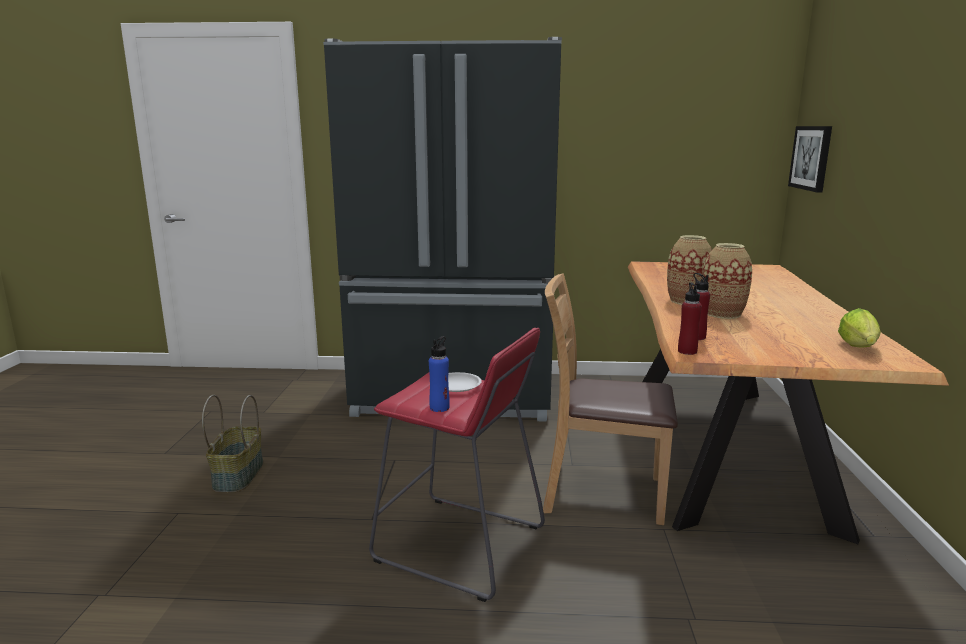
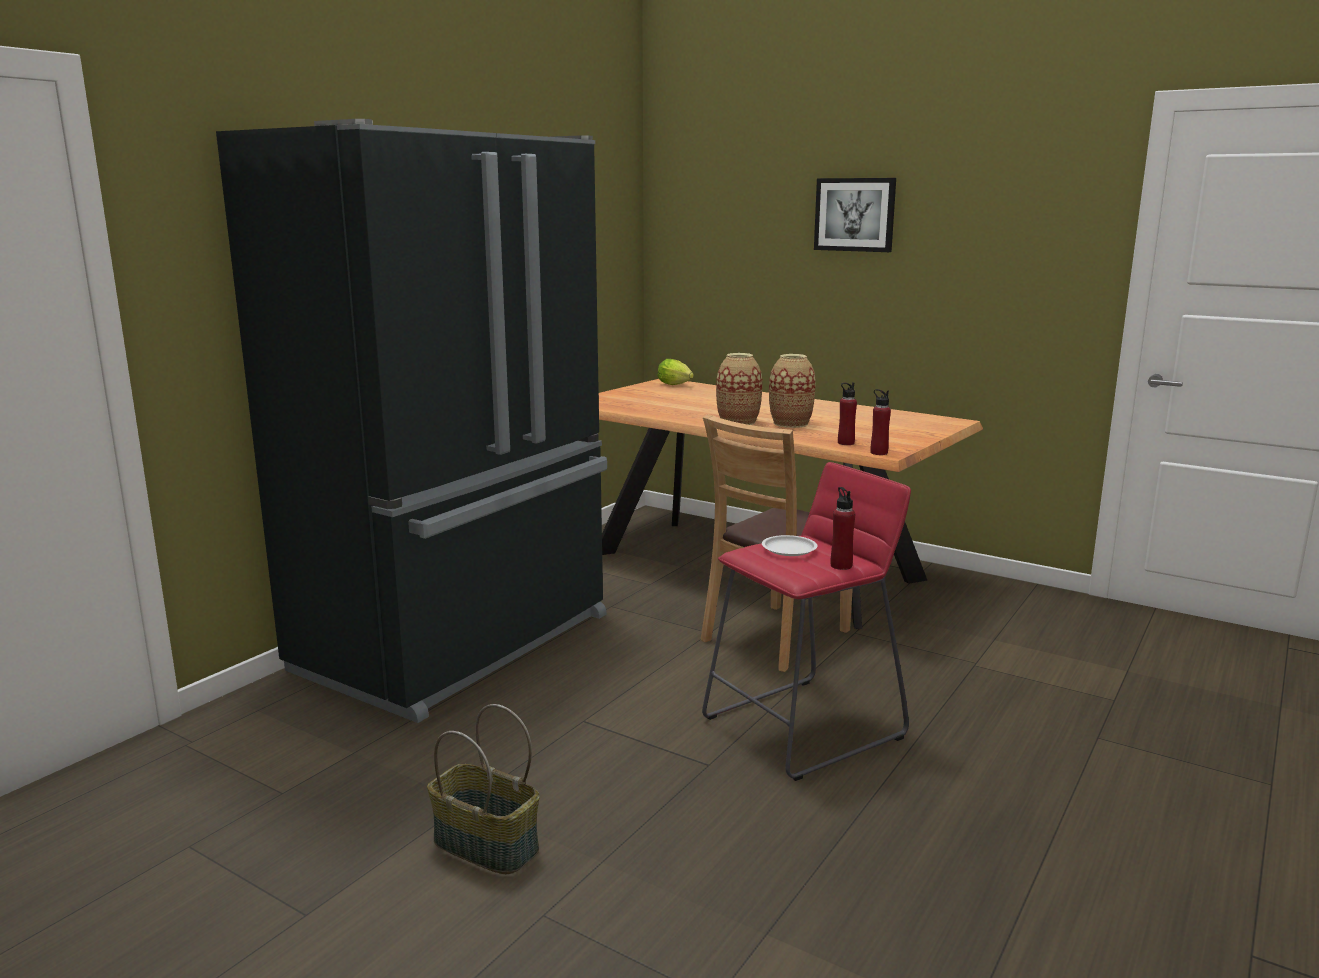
camera: 60 degrees left, 0 degrees up
(439, 407) = (841, 565): blue bottle -> red bottle
(811, 158) = (689, 263): picture -> picture (855, 214)
(859, 348) = (916, 420): lettuce -> lettuce (676, 385)

